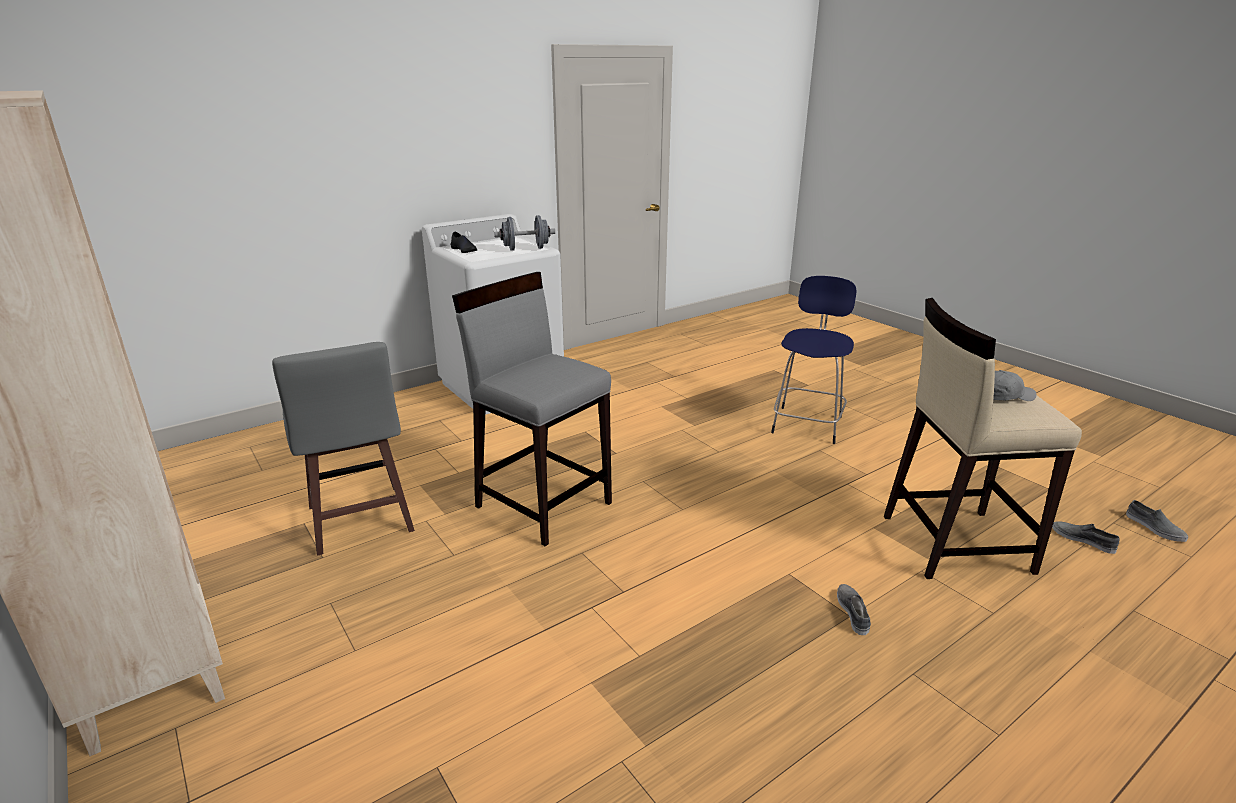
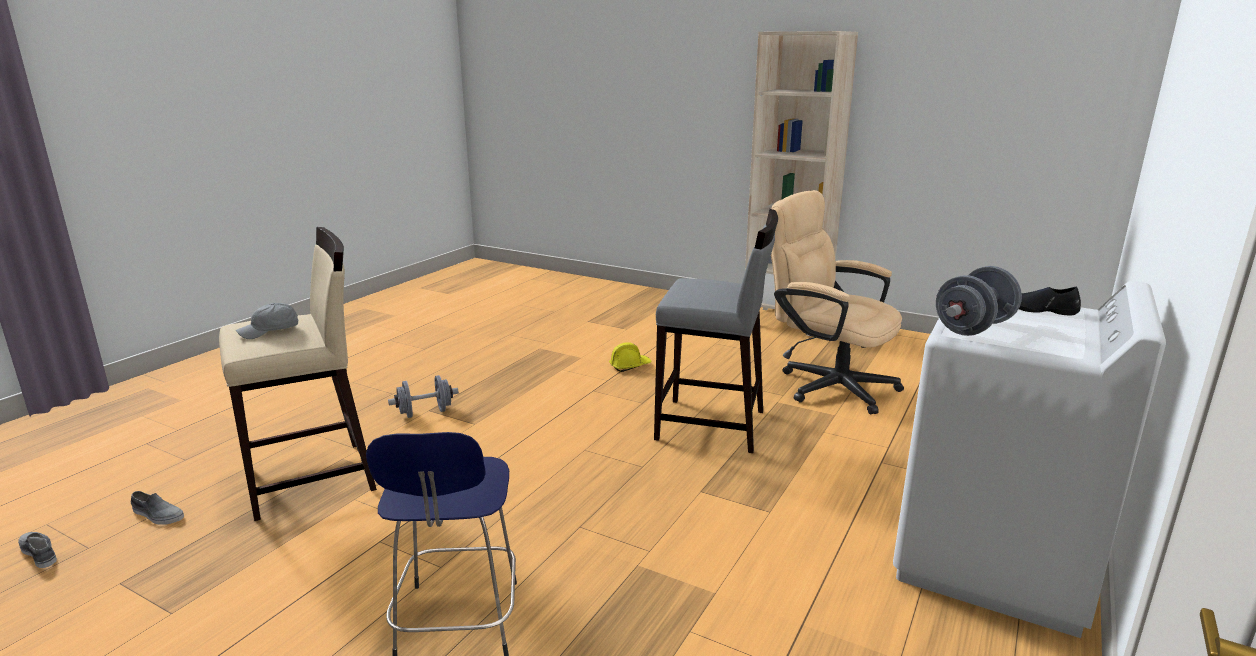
camera: 155 degrees right, 5 degrees down
(360, 521) = (827, 384): grey stool -> beige office chair
(536, 631) = (629, 366): none -> yellow hard hat
(853, 612) = (425, 412): grey shoe -> grey dumbbell

